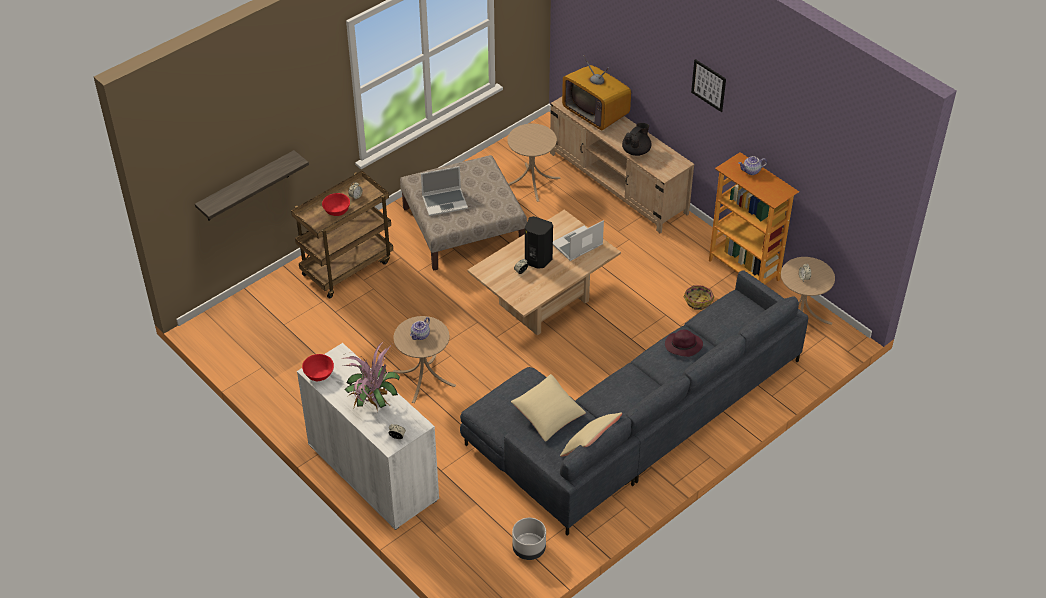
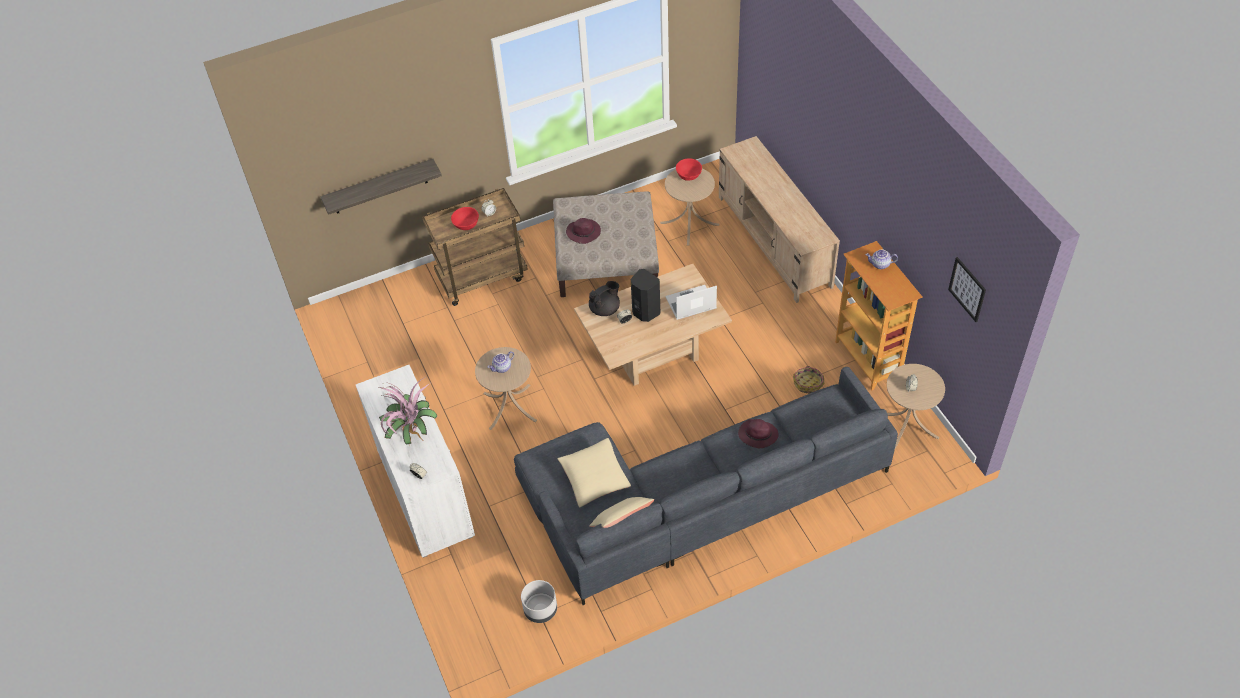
camera: 20 degrees right, 5 degrees up
(319, 374) = (374, 392): red bowl -> red bowl (689, 175)
(445, 202) = (584, 232): laptop -> purple hat
(595, 113) = (760, 167): television -> none
(636, 151) = (785, 215): black teapot -> black teapot (605, 309)
(708, 85) = (856, 165): picture -> picture (967, 289)

